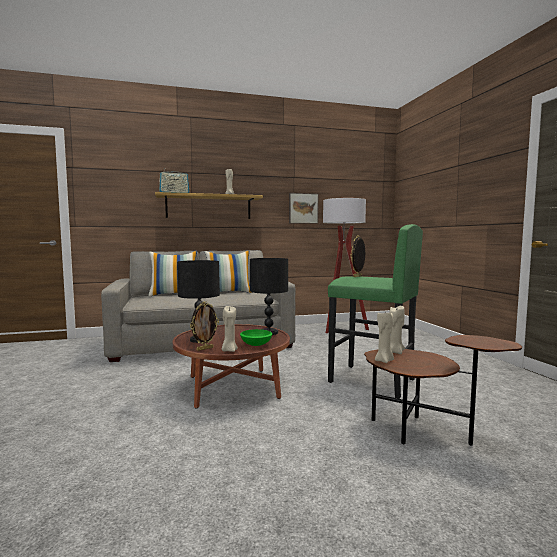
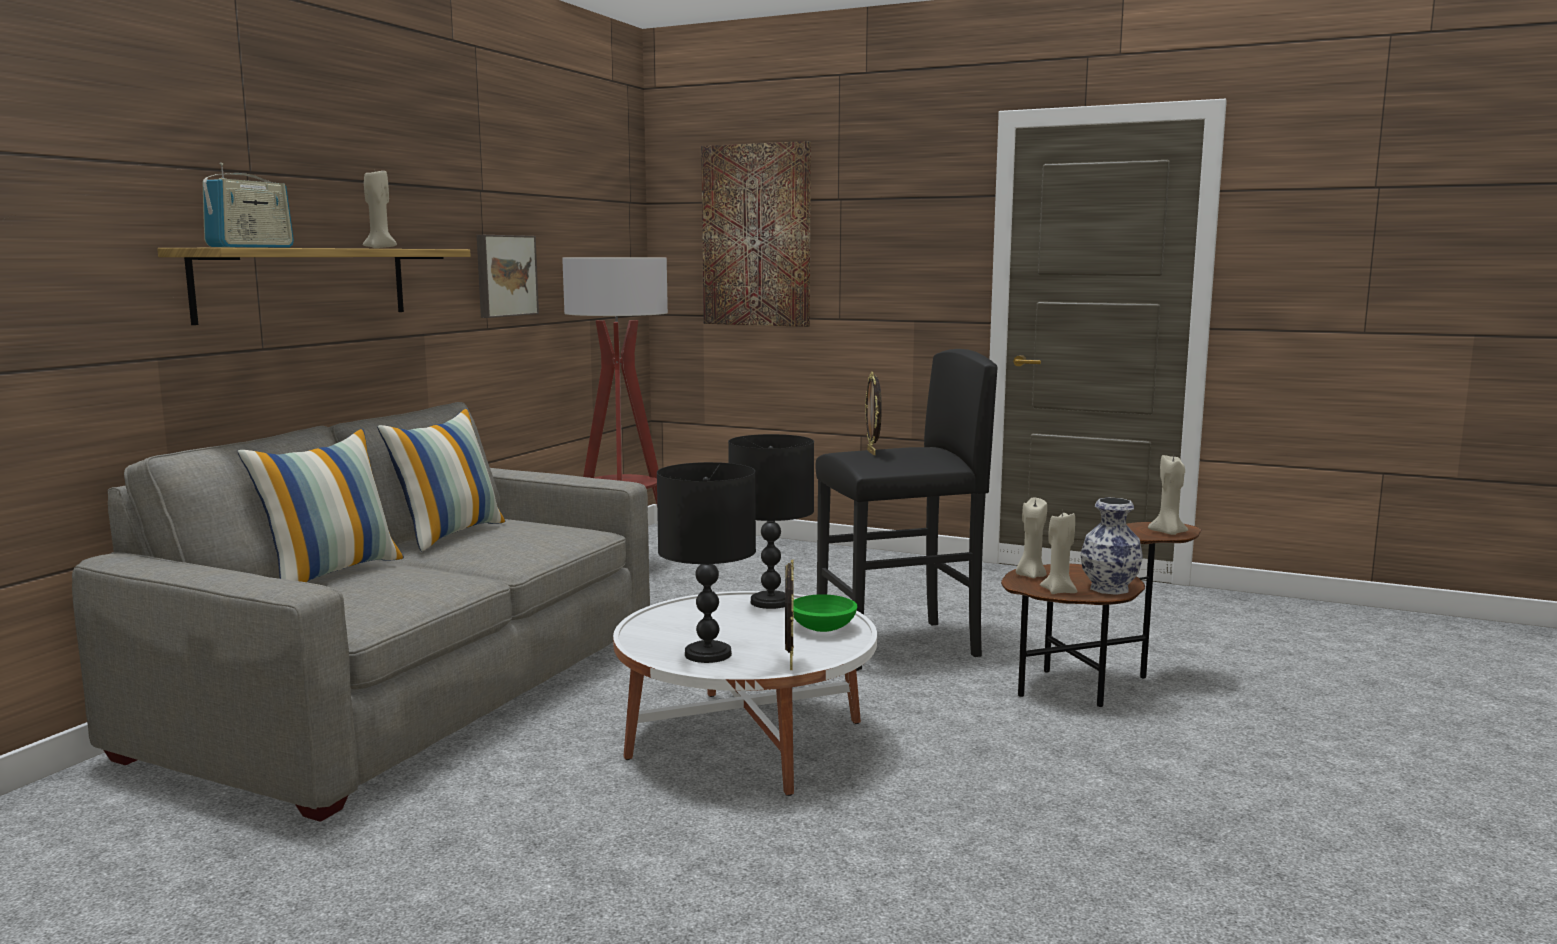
camera: 50 degrees left, 5 degrees up
(229, 350) = (833, 651): beige candle -> beige candle (1168, 533)
(232, 387) = (746, 740): brown coffee table -> white coffee table
(371, 381) = (898, 646): green stool -> black stool
(418, 368) = (1110, 588): none -> vase
(427, 189) = (756, 235): none -> picture

